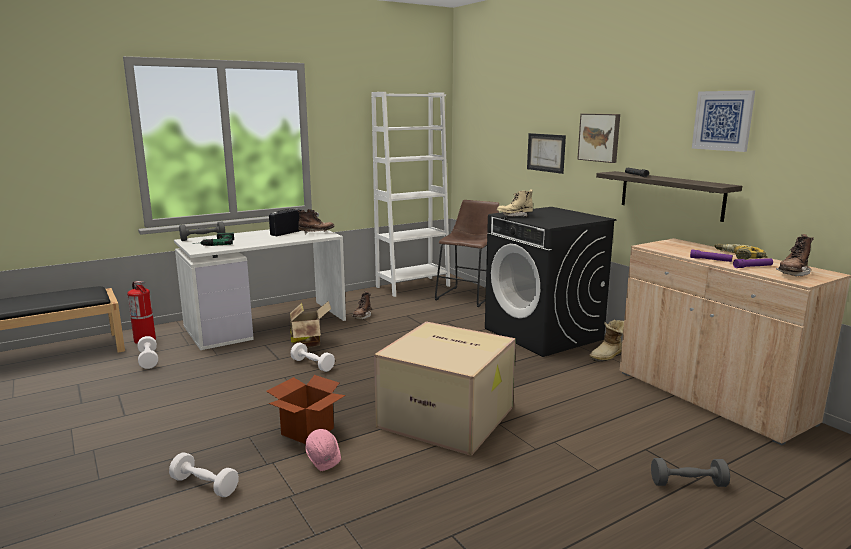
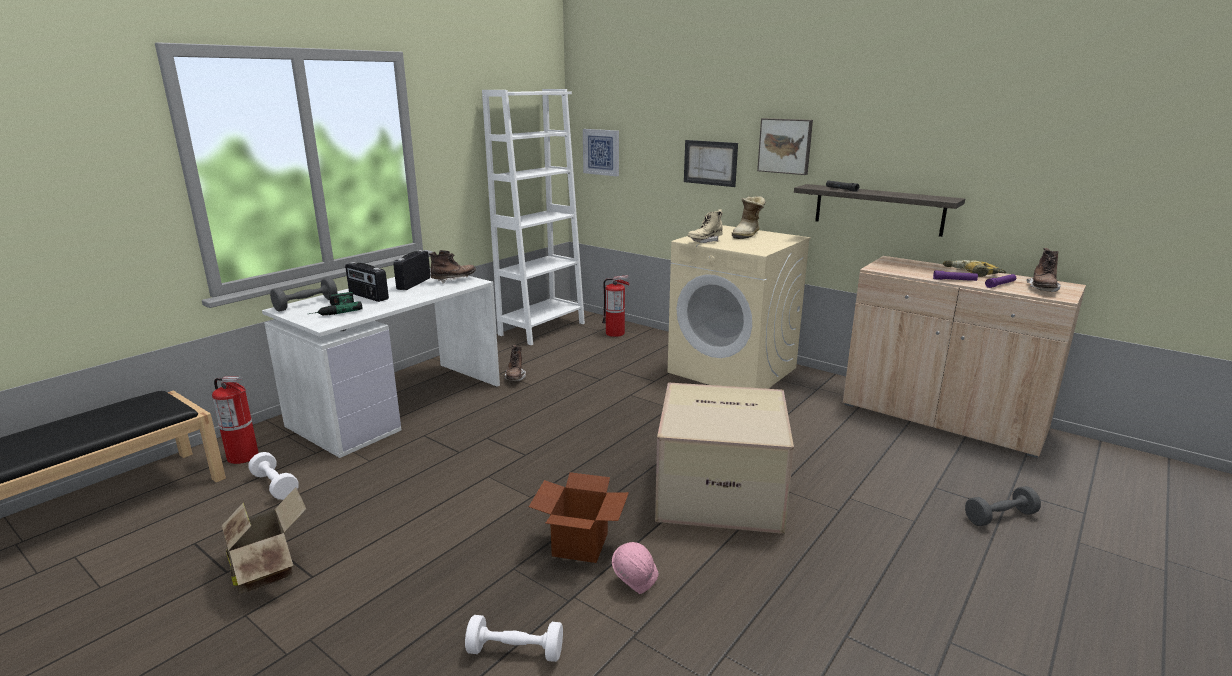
camera: 20 degrees left, 5 degrees up
(247, 237) = (368, 296): none -> radio
(308, 342) = (478, 422): cardboard box -> cardboard box (268, 569)
(312, 365) = (509, 453): white dumbbell -> none
(468, 296) = (615, 333): brown stool -> fire extinguisher
(544, 334) = (733, 370): black washing machine -> beige washing machine
(608, 356) = (816, 386): boot -> boot (748, 235)
(723, 120) = (943, 129): picture -> picture (601, 152)

